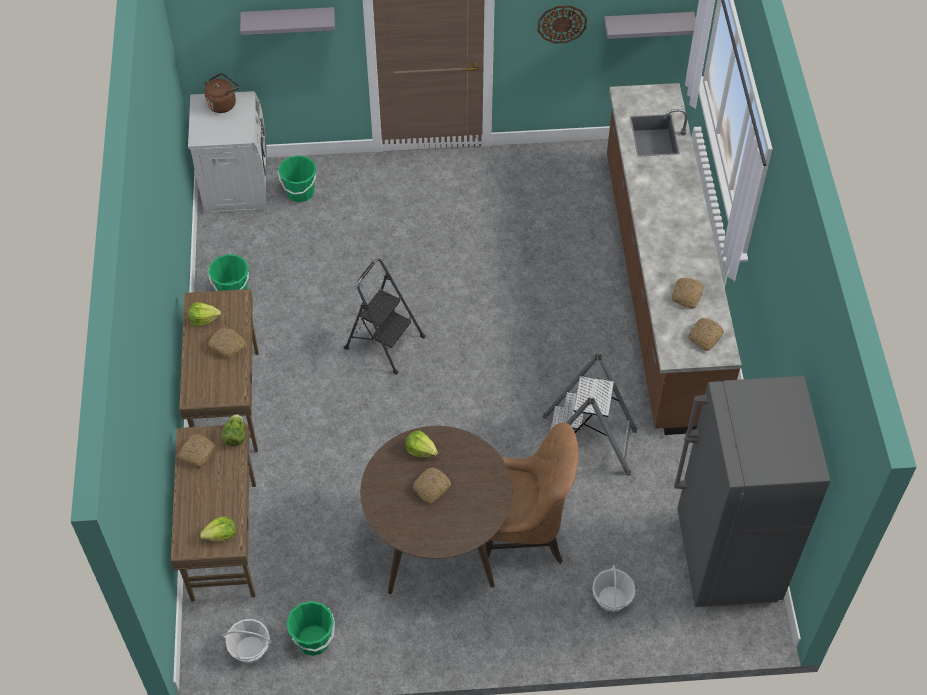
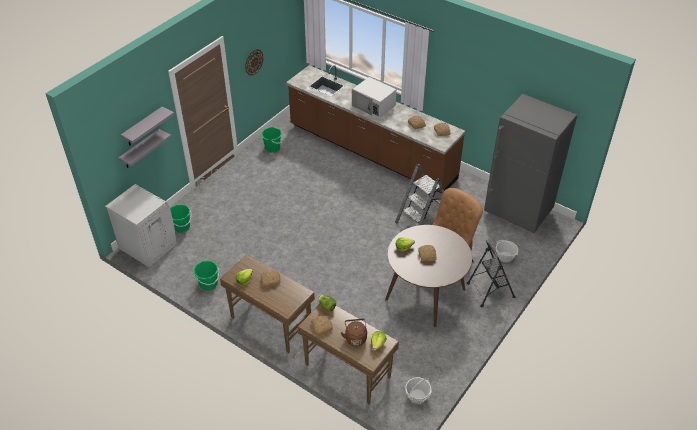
camera: 50 degrees left, 10 degrees down
(223, 103) = (127, 198): brown kettle -> brown kettle (355, 338)
(313, 640) = (434, 369): green bucket -> green bucket (272, 148)
(382, 340) = (299, 249): black step ladder -> black step ladder (489, 290)
(647, 24) = (284, 44): grey shelf -> grey shelf (140, 149)
(672, 218) = (374, 105): none -> white microwave

